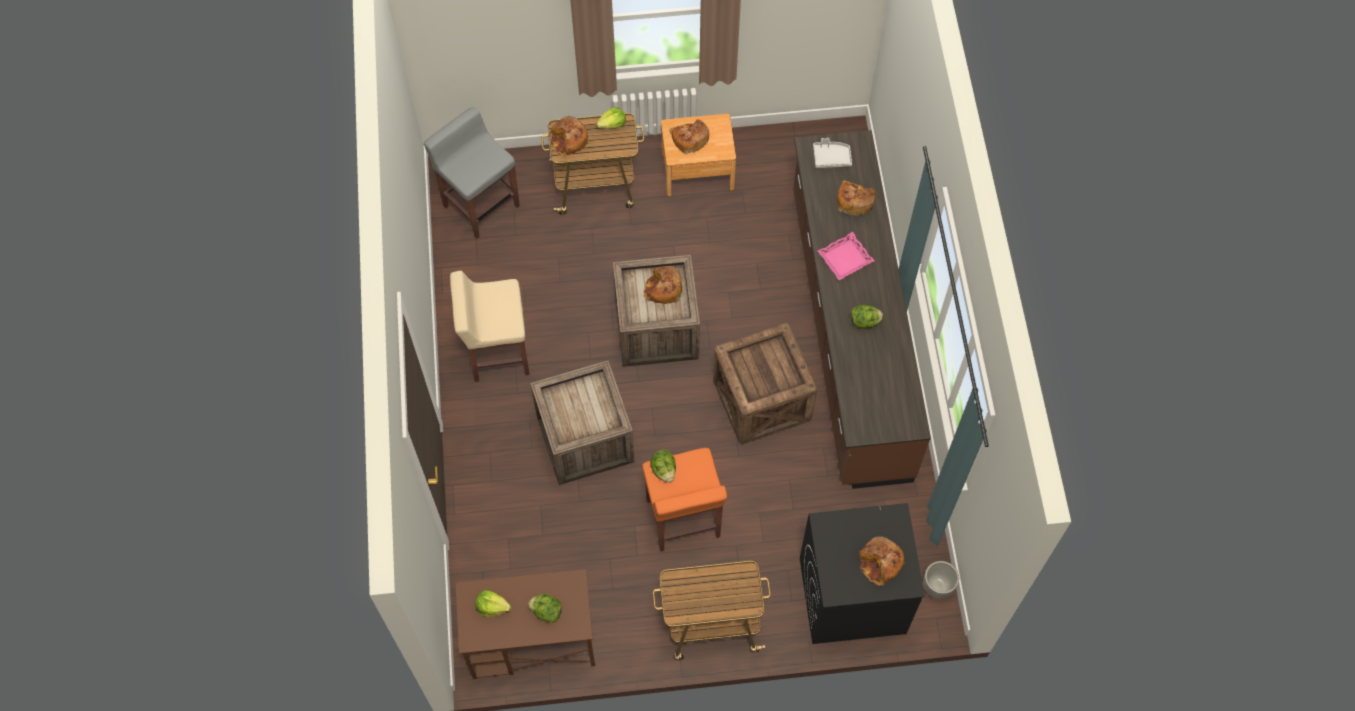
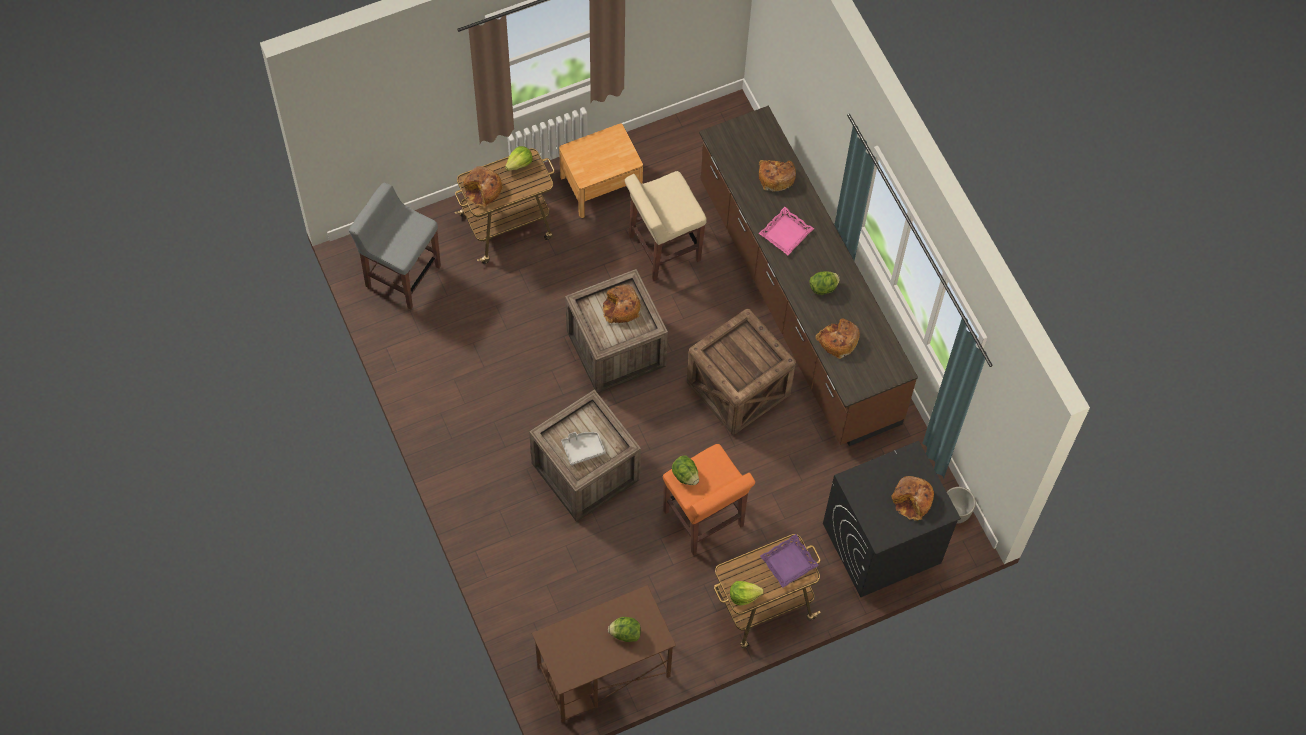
camera: 20 degrees left, 0 degrees up
(492, 606) = (574, 644): lettuce -> lettuce (744, 595)
(497, 352) = (472, 413): beige stool -> beige stool (663, 249)
(689, 138) = (592, 157): bread -> bread (837, 340)
(737, 589) = (789, 563): none -> purple tray
(831, 157) = (740, 141): grey tray -> grey tray (583, 449)

